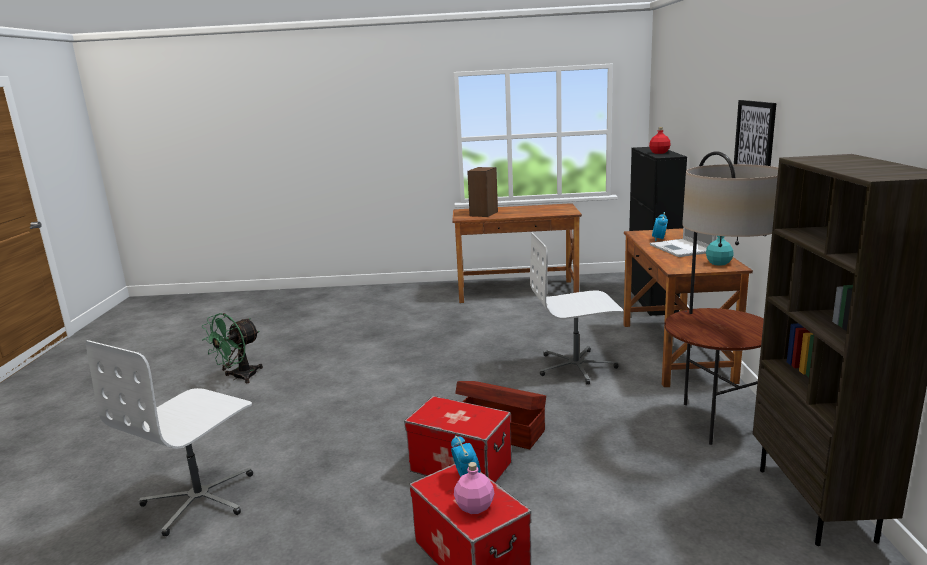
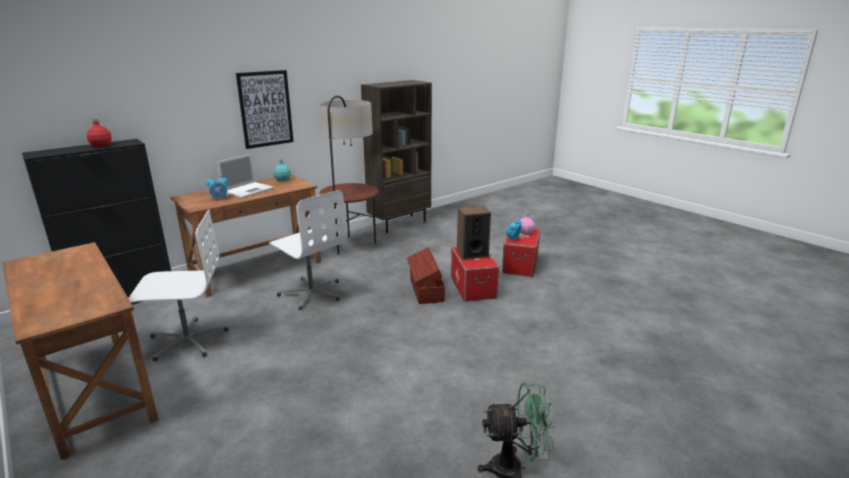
camera: 130 degrees left, 5 degrees up
(200, 499) = (619, 347): white office chair -> white office chair (187, 340)
(484, 213) = (77, 298): speaker -> speaker (472, 254)

